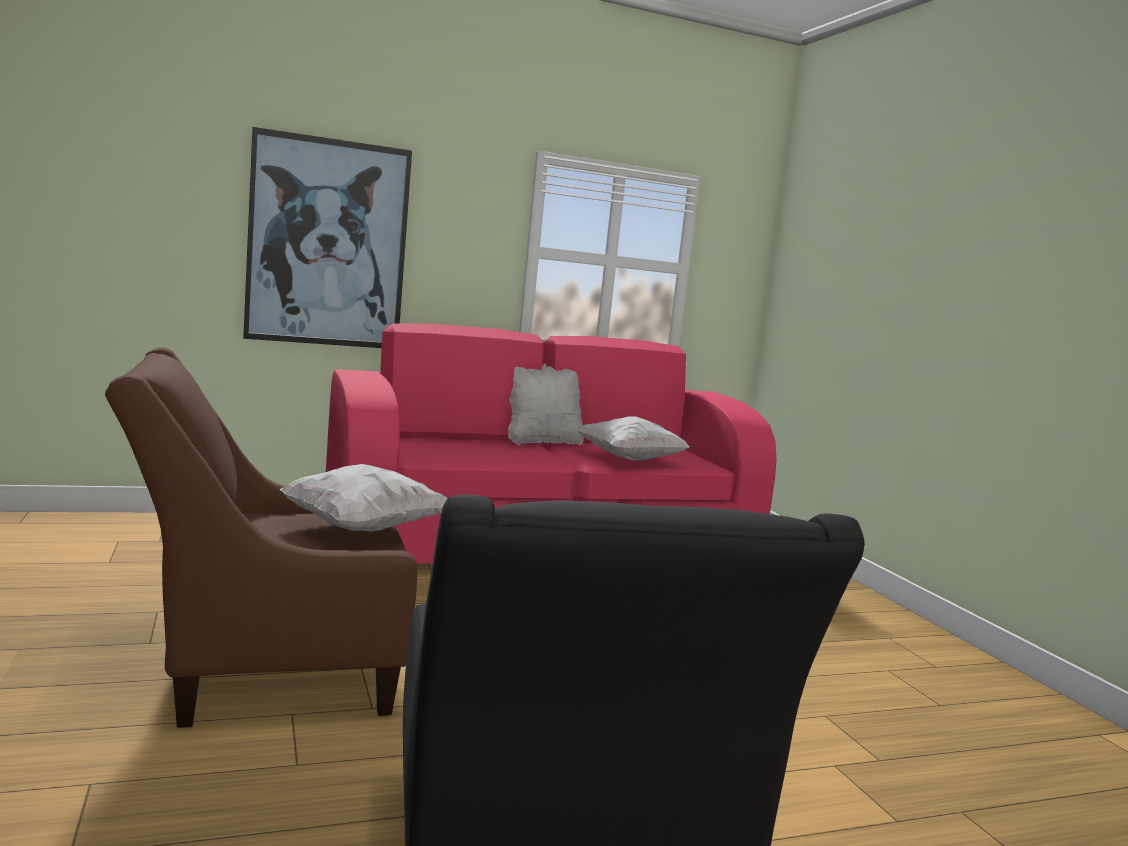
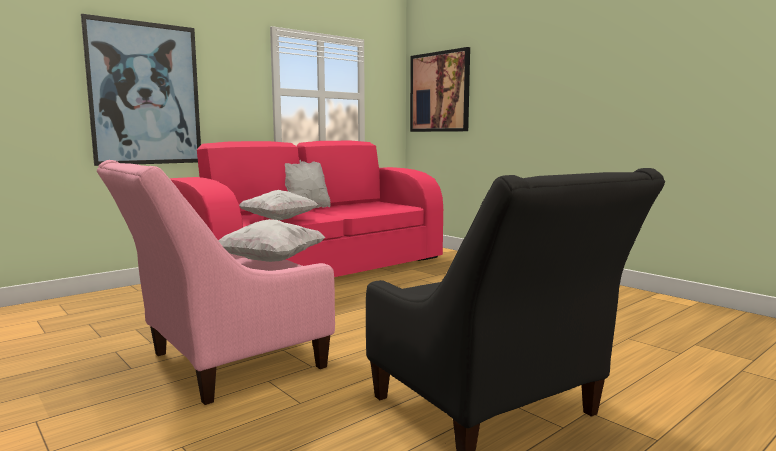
camera: 20 degrees left, 0 degrees up
(263, 669) = (224, 364): brown armchair -> pink armchair
(630, 460) = (365, 209): white pillow -> white pillow (279, 220)
(818, 274) = (439, 92): none -> picture

